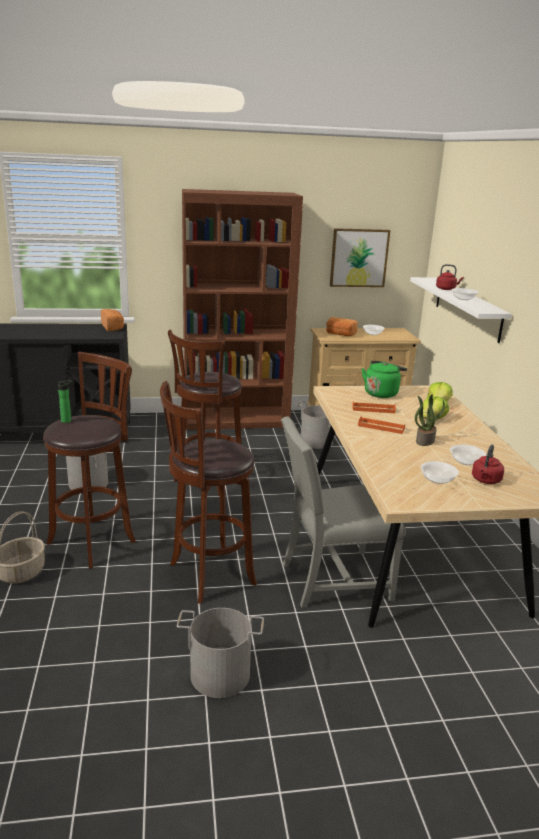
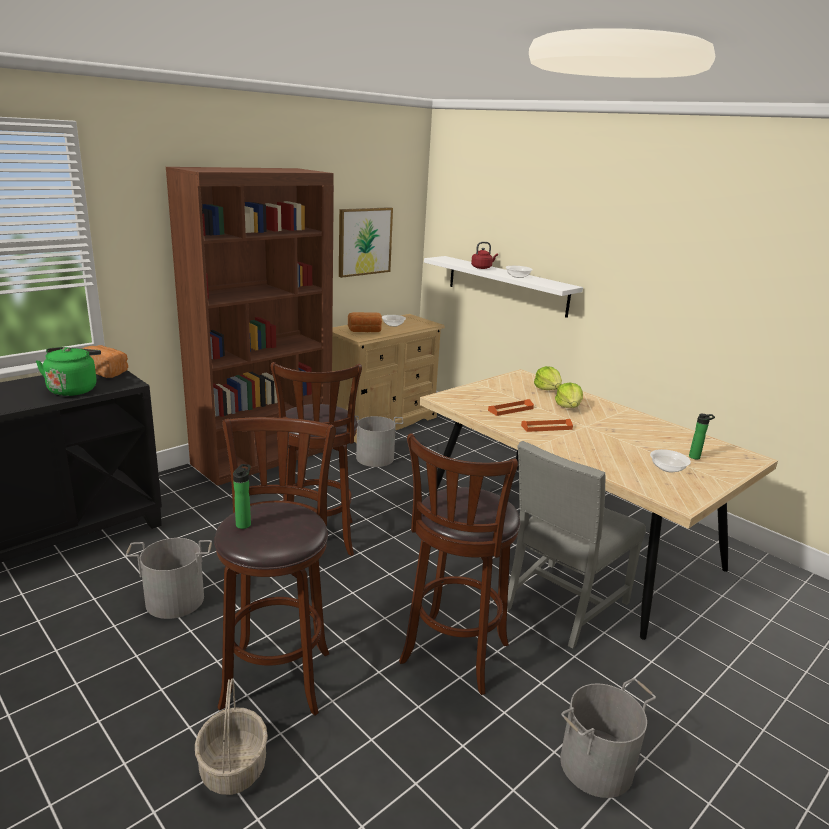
camera: 35 degrees left, 0 degrees up
(381, 393) = (489, 390): green kettle -> green kettle (74, 389)
(425, 440) = (598, 431): potted plant -> none
(465, 461) = (656, 443): bowl -> none
(485, 480) = (696, 457): red kettle -> bottle

